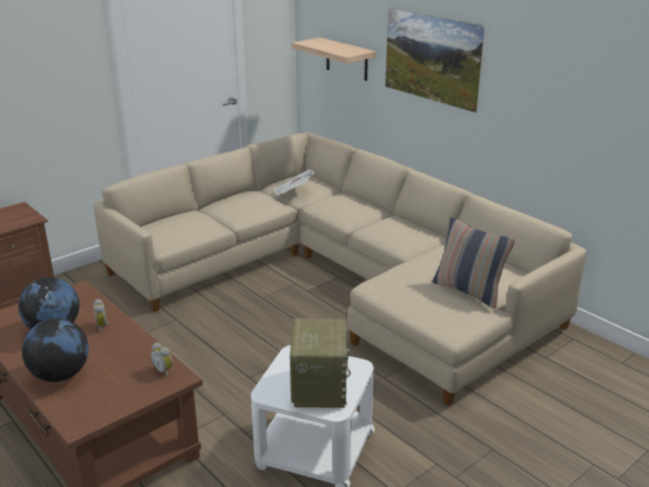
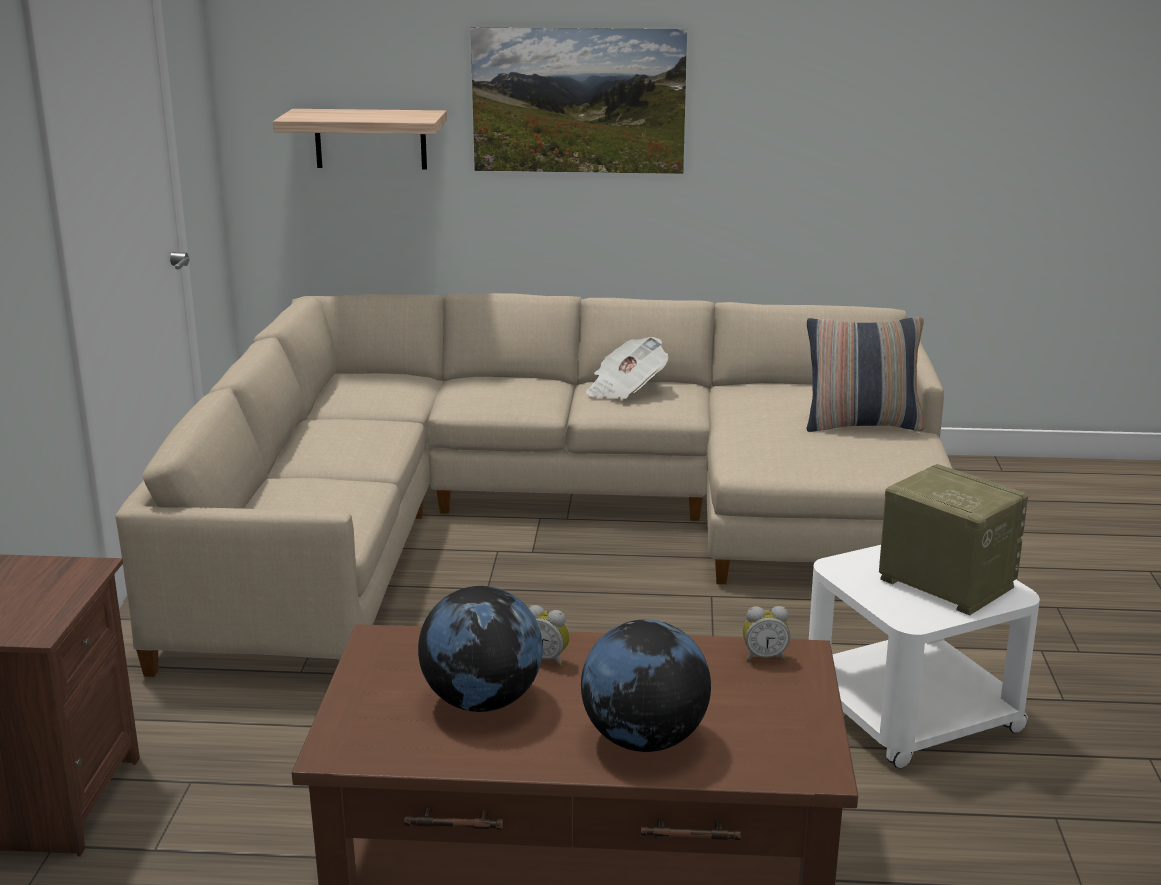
camera: 45 degrees left, 5 degrees down
(293, 193) = (381, 401): newspaper -> newspaper (625, 390)

